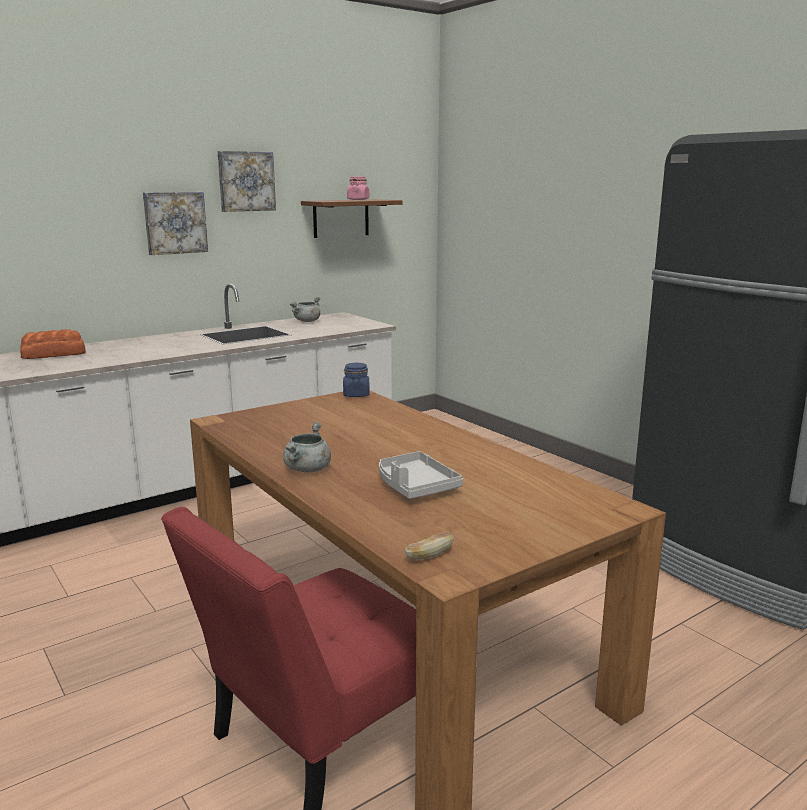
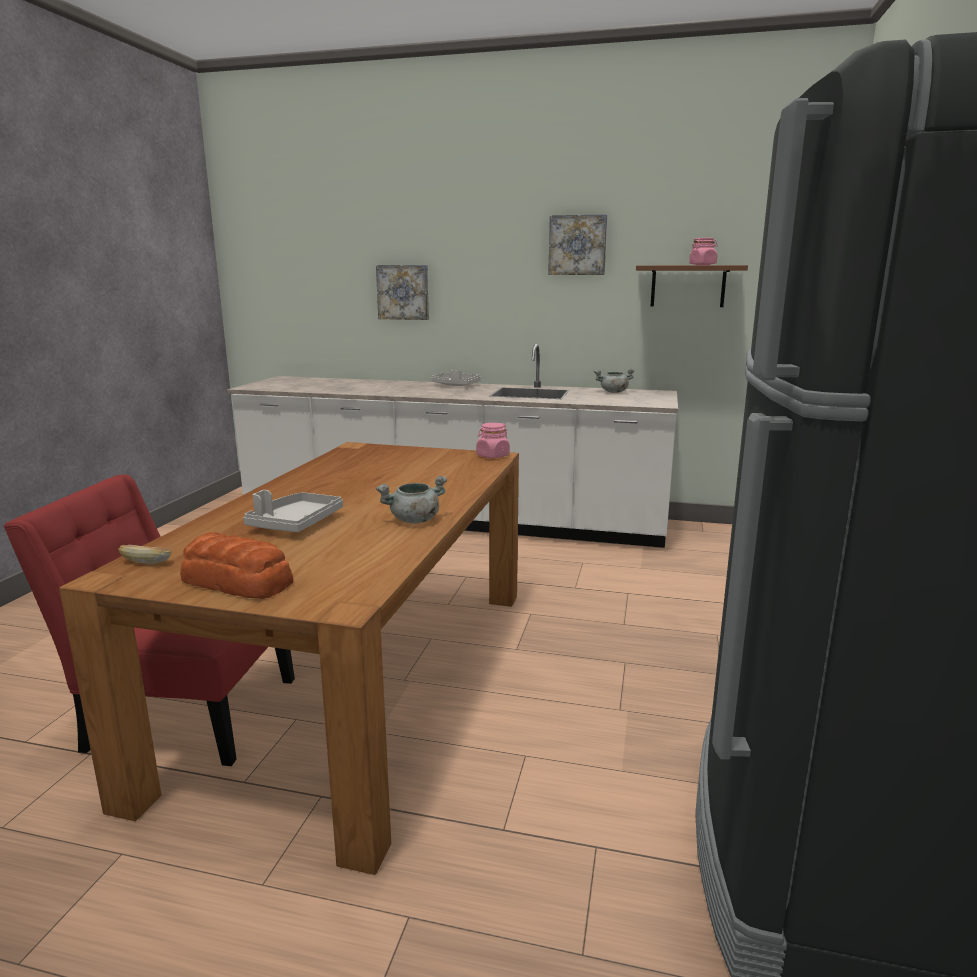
camera: 50 degrees right, 0 degrees up
(54, 354) = (378, 384): bread -> bread (238, 582)
(148, 340) = (455, 385): none -> grey tray
(175, 222) = (503, 283): picture -> picture (403, 292)
(307, 469) = (288, 489): grey cooking pot -> grey cooking pot (414, 520)
(356, 395) = (492, 456): blue jar -> pink jar

